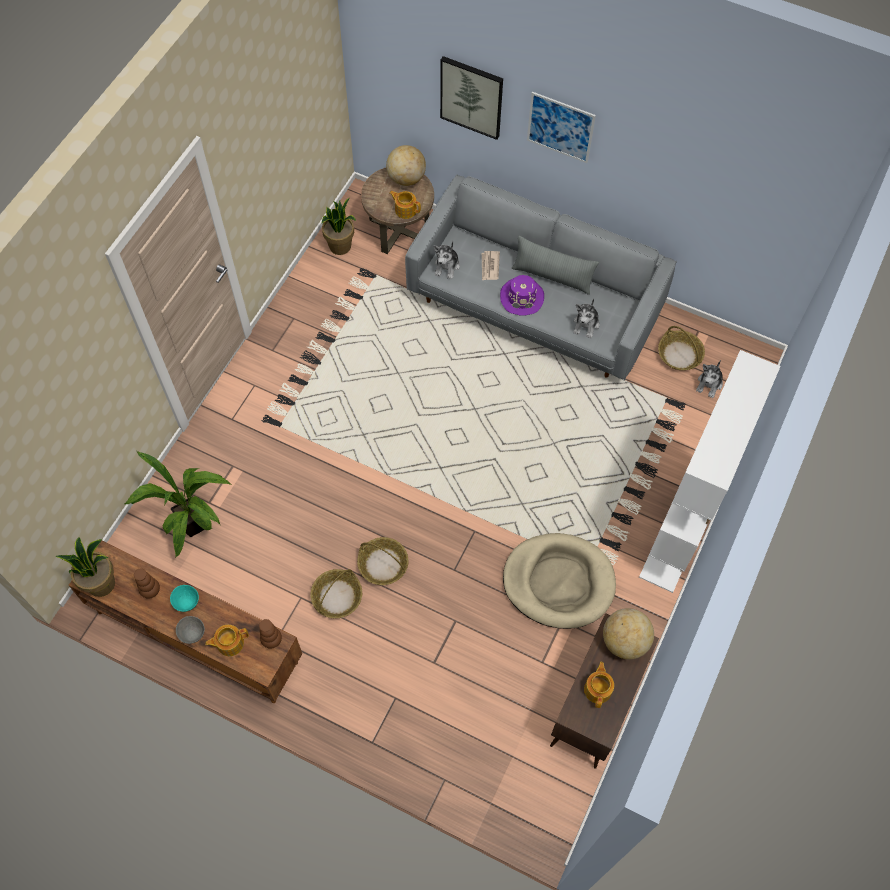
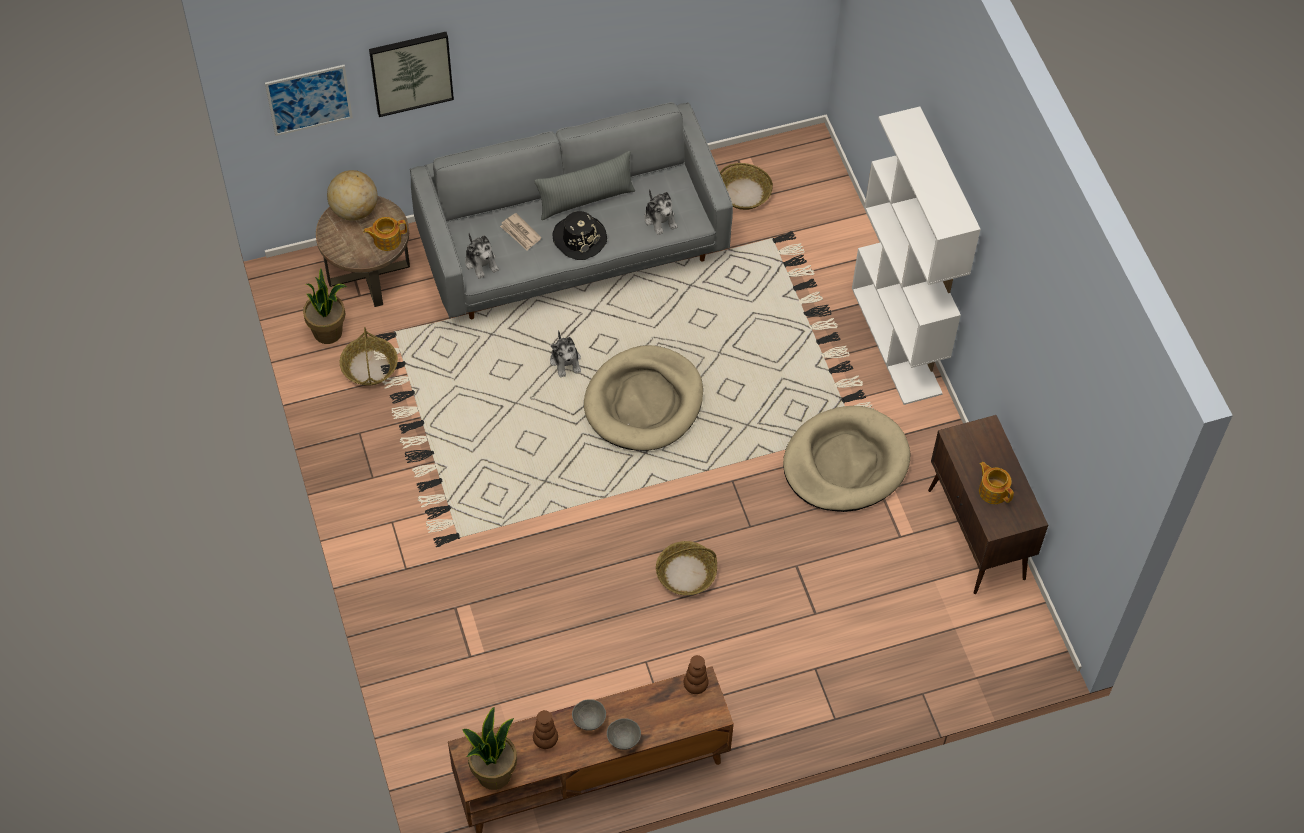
camera: 45 degrees left, 5 degrees down
(187, 603) = (589, 722): turquoise bowl -> grey bowl
(196, 530) = (486, 689): potted plant -> none
(229, 643) = (662, 720): teapot -> none
(337, 597) = (676, 634): basket -> basket (369, 367)
(474, 435) = (644, 402): none -> beige dog bed
(522, 297) = (579, 238): purple hat -> black hat
(560, 127) = (522, 43): picture -> picture (309, 99)
(624, 641) = (974, 438): globe -> none
(709, 384) = (794, 199): plush toy -> plush toy (566, 361)

